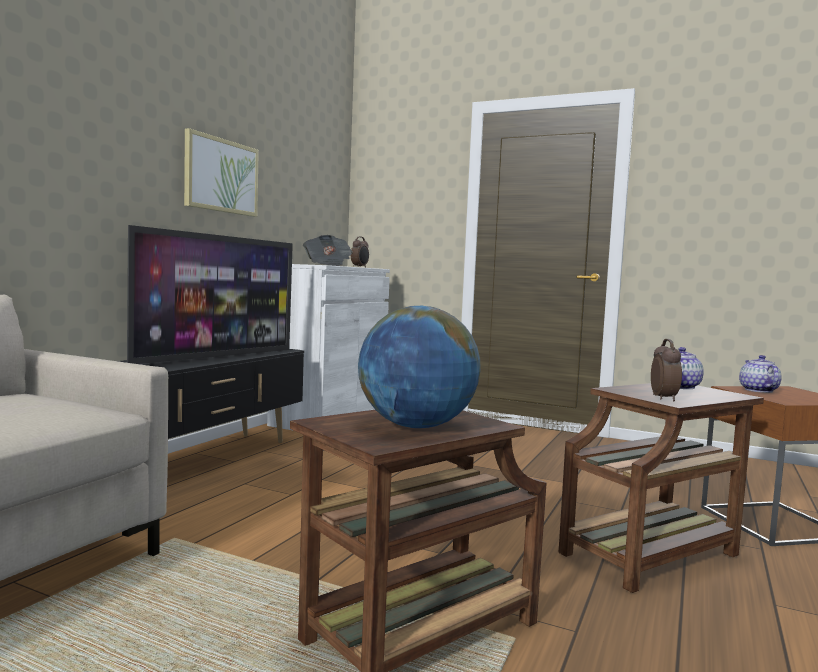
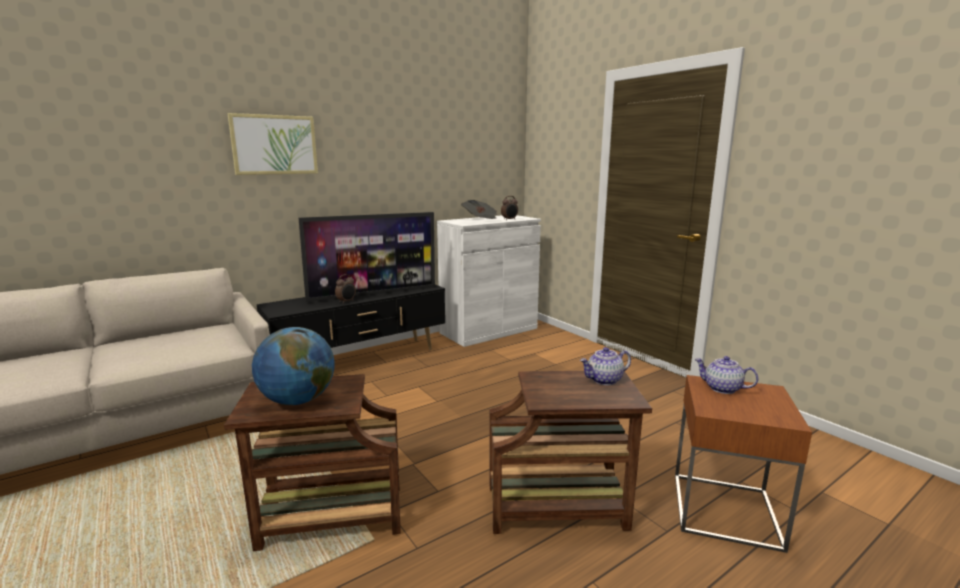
camera: 30 degrees right, 10 degrees up
(221, 176) = (390, 164): picture -> picture (274, 145)
(664, 398) = (545, 395): alarm clock -> alarm clock (346, 302)
(757, 390) = (722, 388): teapot -> teapot turned 90 degrees counterclockwise

